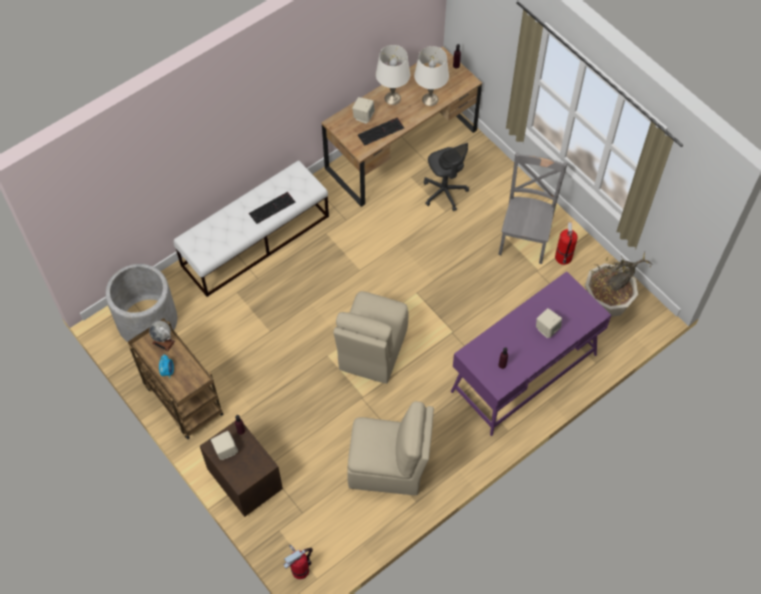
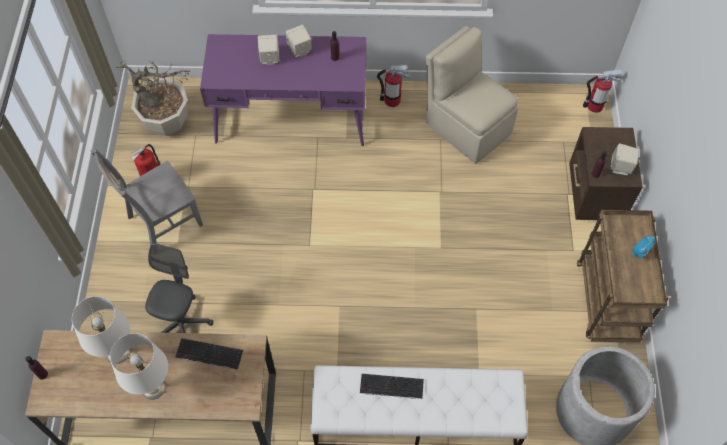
camera: 140 degrees left, 0 degrees up
(163, 342) = (626, 285): globe -> none
(363, 116) = (208, 389): beige speaker -> beige speaker (299, 50)
(372, 351) = (397, 223): beige chair -> none
(465, 446) = (392, 100): none -> fire extinguisher

